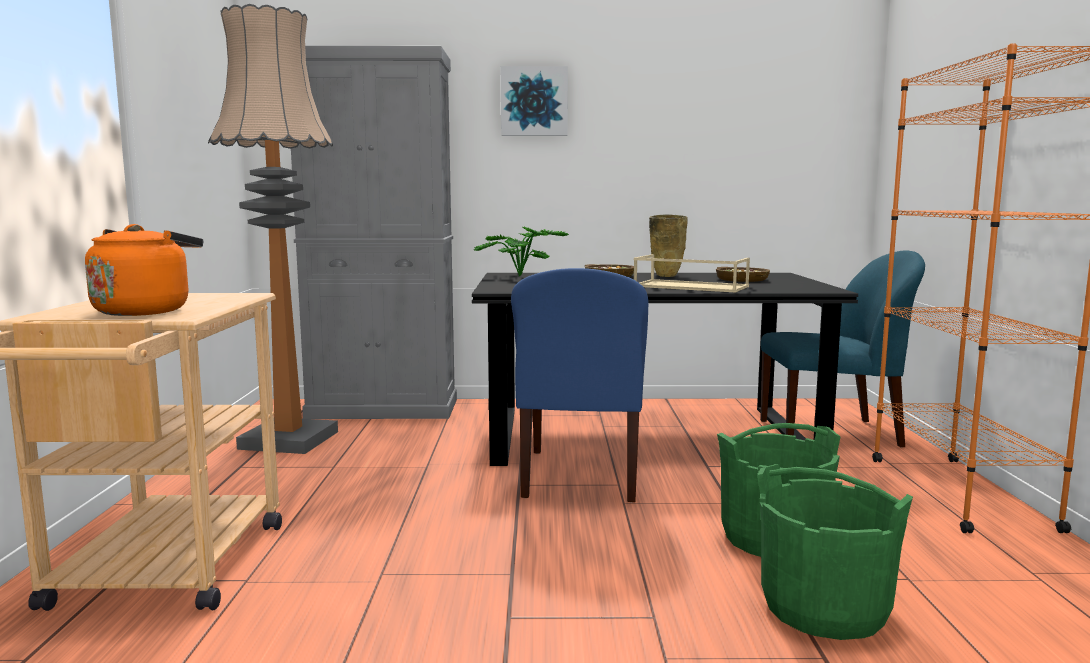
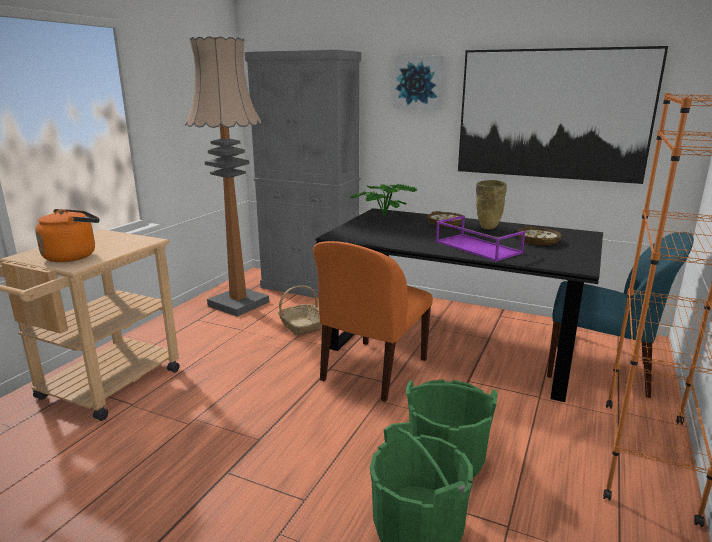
camera: 25 degrees right, 10 degrees up
(420, 449) = (300, 325): none -> basket
(580, 477) = (373, 371): blue chair -> orange chair
(689, 286) = (476, 247): beige tray -> purple tray
(707, 140) = (552, 115): none -> picture

